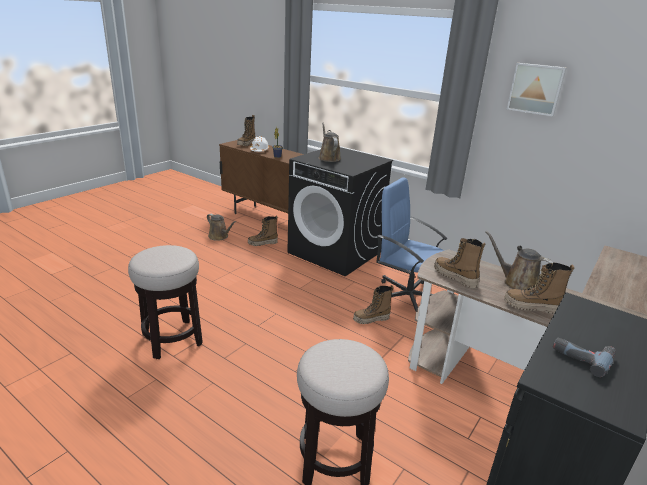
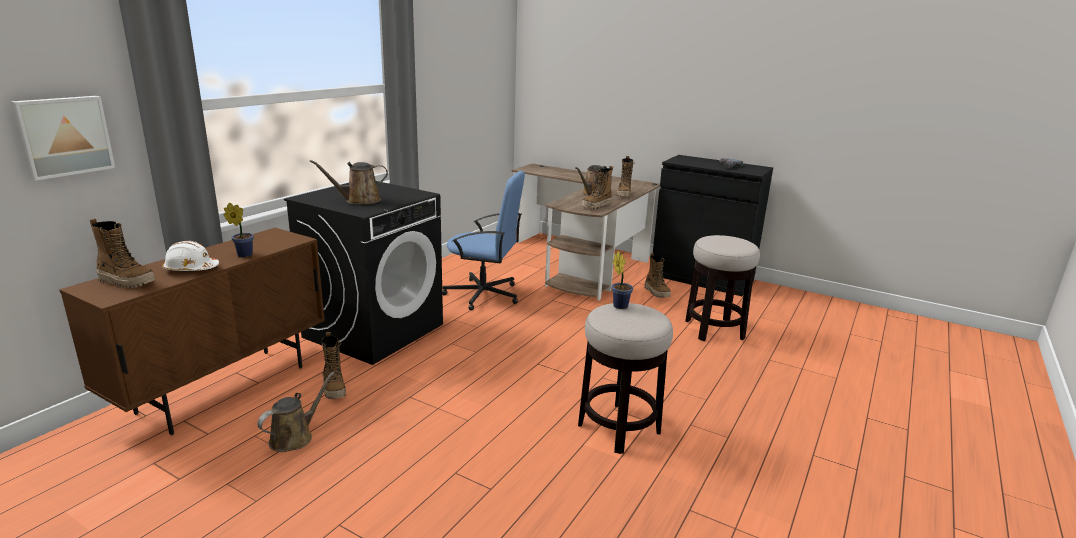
camera: 95 degrees left, 5 degrees down
(183, 255) = (619, 305): none -> potted plant
(371, 319) = (531, 313): boot -> boot (657, 292)
(407, 297) = (484, 295): blue office chair -> blue office chair turned 105 degrees counterclockwise
(536, 89) = (437, 61): picture -> picture (64, 136)

